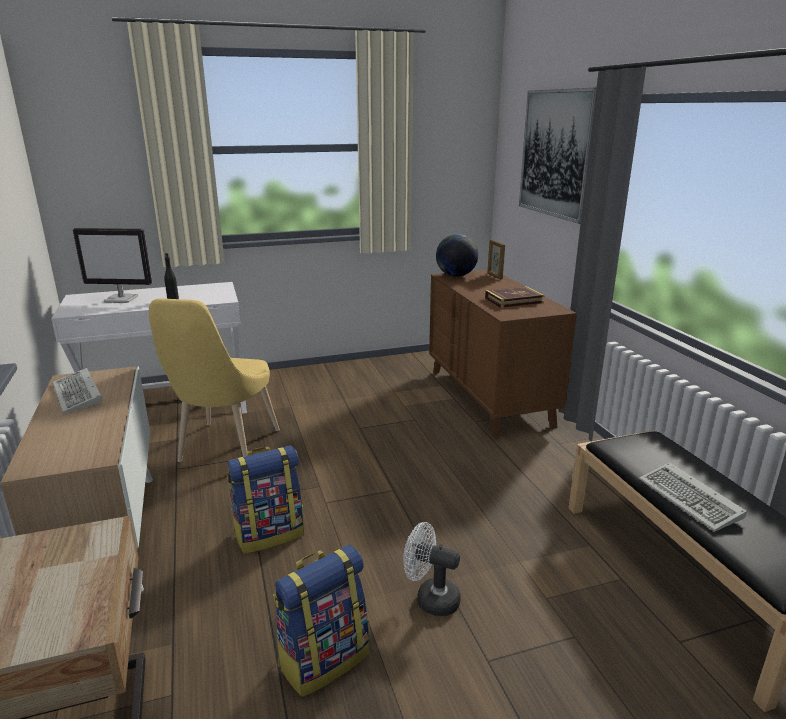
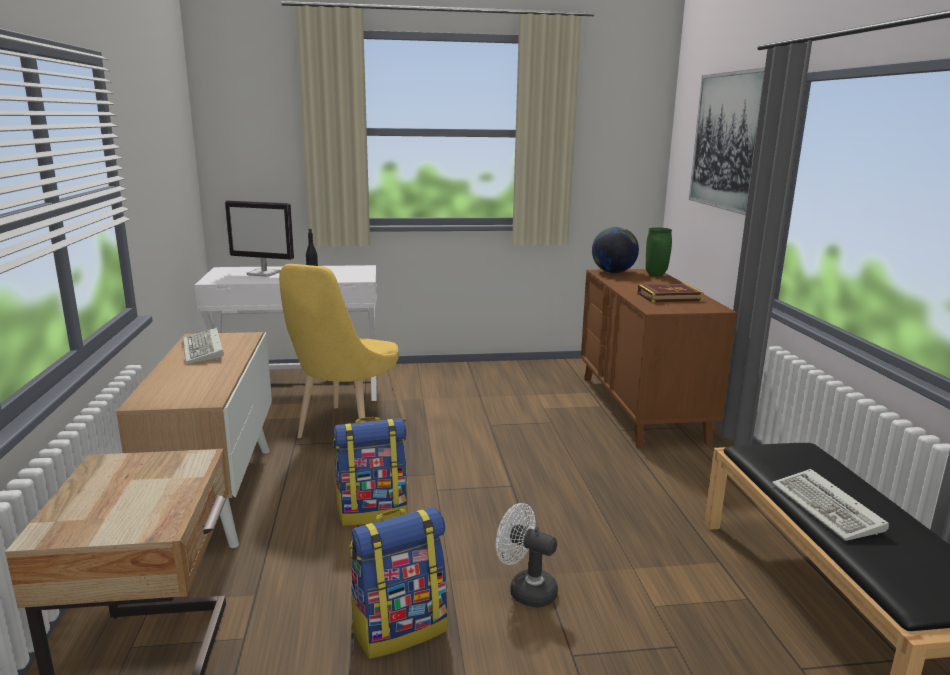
camera: 10 degrees right, 5 degrees down
(494, 276) = (656, 275): picture frame -> green vase

